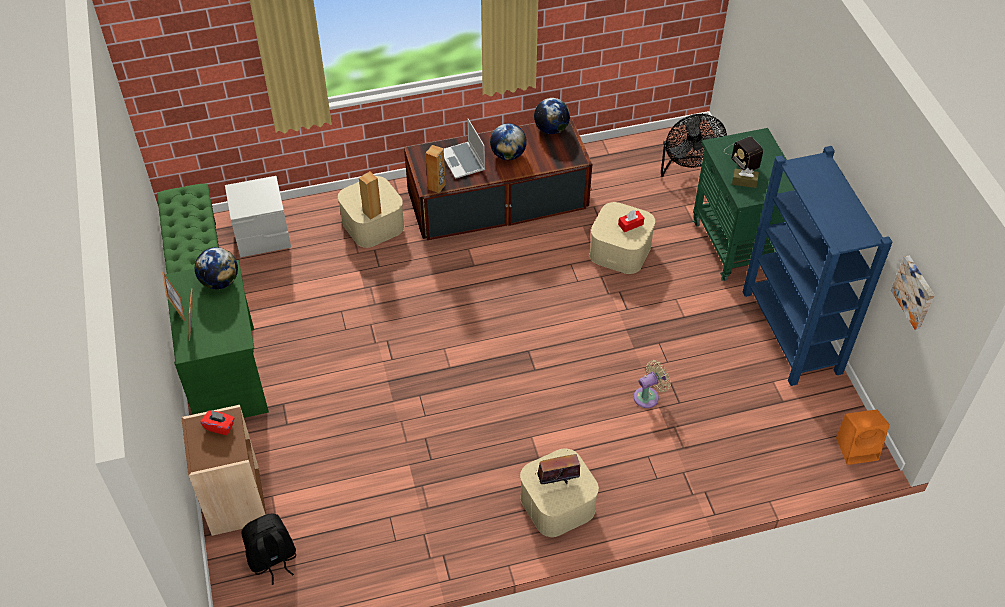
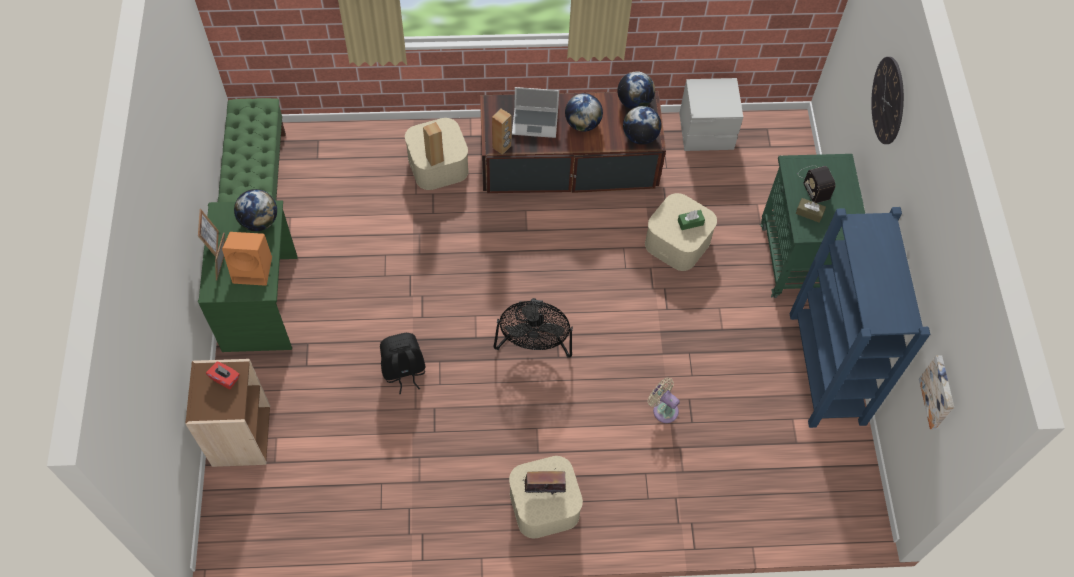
camera: 10 degrees right, 10 degrees up
(262, 235) = (327, 157): white nightstand -> white nightstand (706, 131)
(272, 560) = (262, 503): black backpack -> black backpack (403, 371)
(463, 161) = (535, 123): laptop -> laptop turned 75 degrees counterclockwise
(565, 156) = (640, 136): none -> globe
(630, 224) = (690, 222): red tissue box -> green tissue box
(648, 396) = (663, 409): beige fan -> beige fan turned 120 degrees counterclockwise
(687, 165) = (772, 158): black fan -> black fan (531, 339)
(794, 60) = (888, 100): none -> wall clock
(858, 448) = (858, 509): orange speaker -> orange speaker (253, 269)

